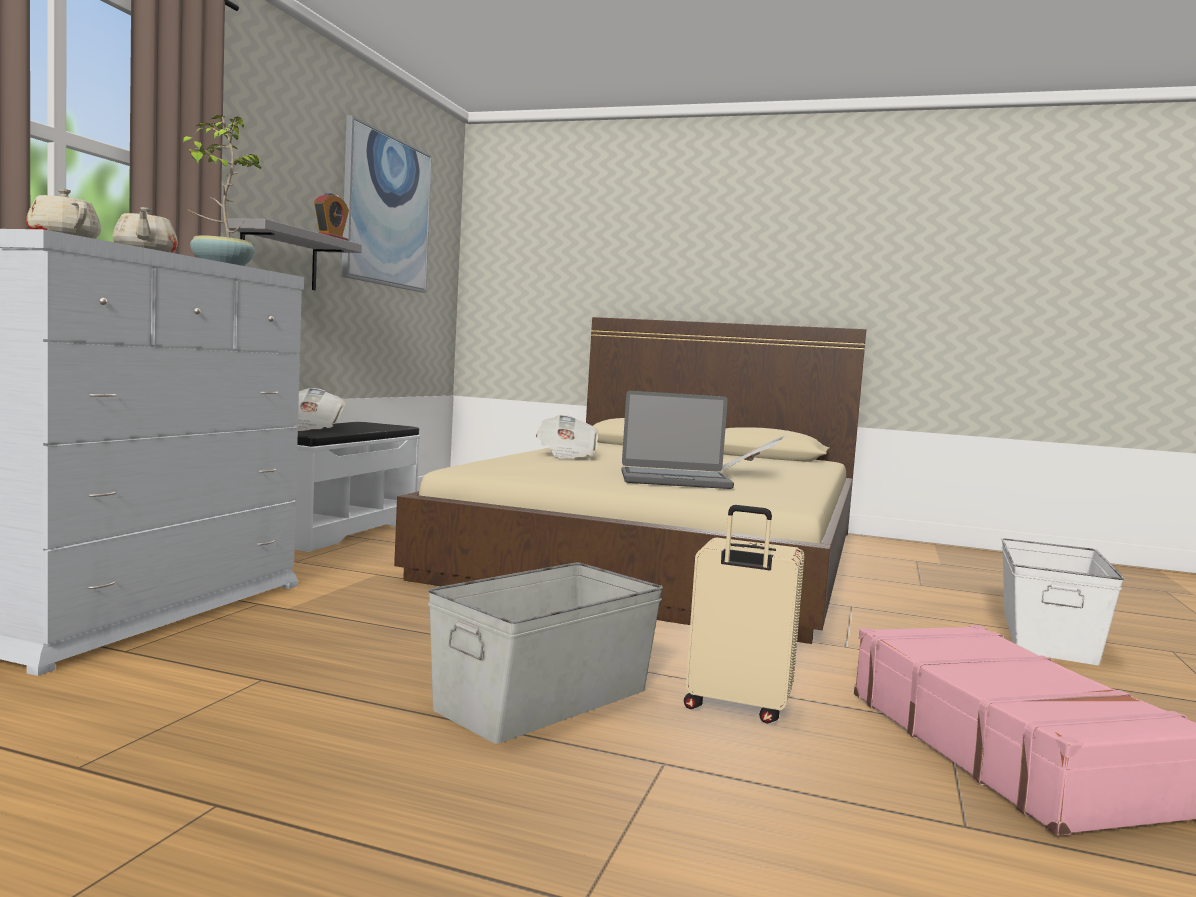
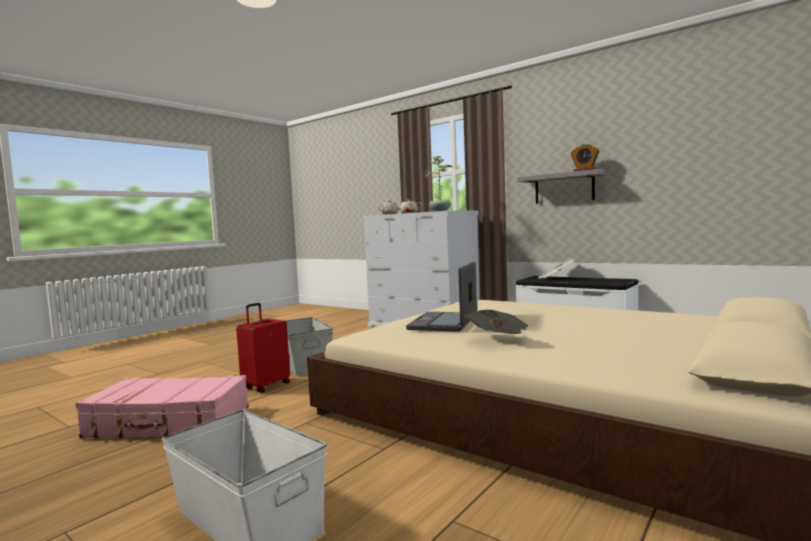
camera: 110 degrees right, 0 degrees up
(387, 211) = (678, 129): picture -> none
(566, 455) = (563, 310): newspaper -> none
(736, 707) = (266, 386): beige suitcase -> red suitcase

